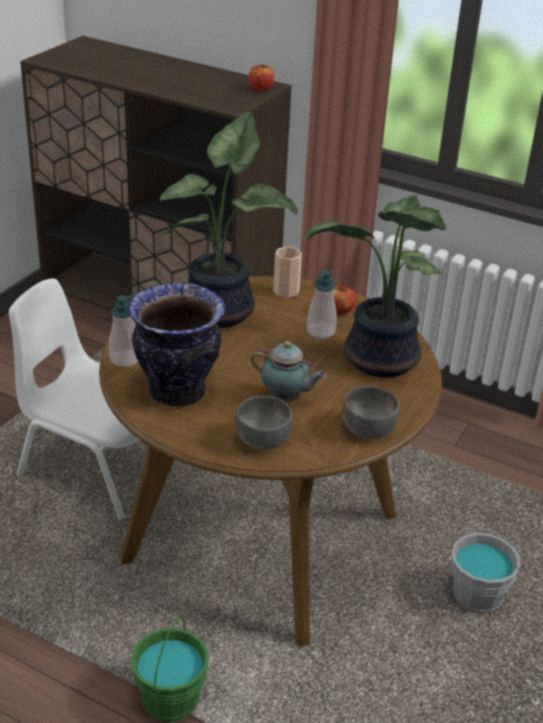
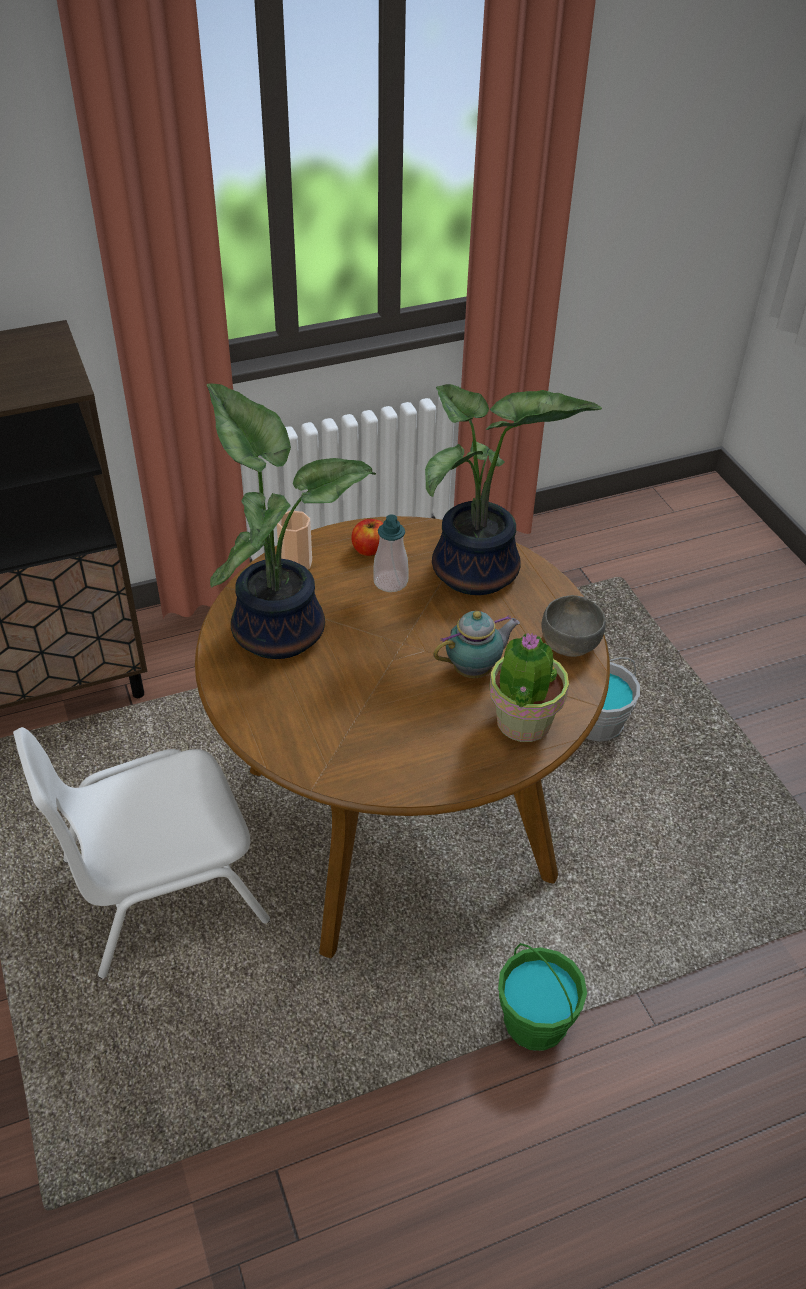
camera: 50 degrees left, 10 degrees up
(125, 359) = (288, 751): soap dispenser -> none
(176, 393) = (388, 743): vase -> none
(260, 89) = (46, 343): apple -> none
(263, 439) = (522, 722): grey bowl -> potted plant

